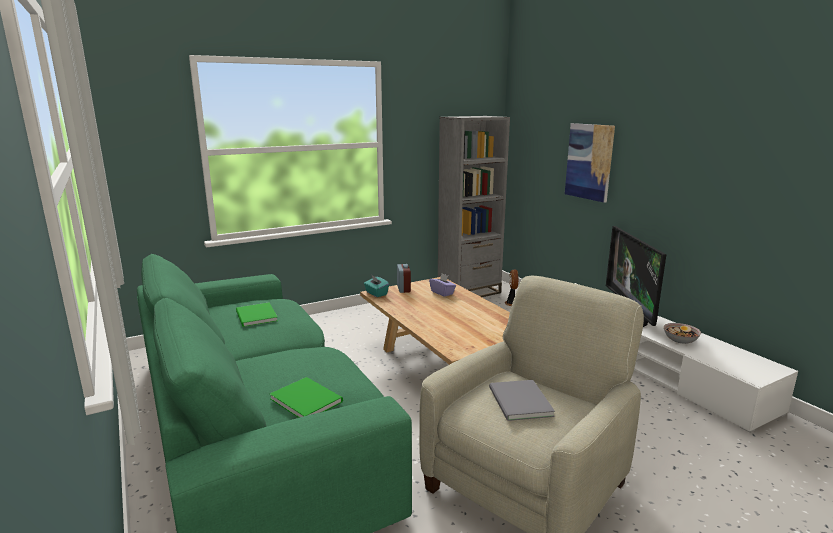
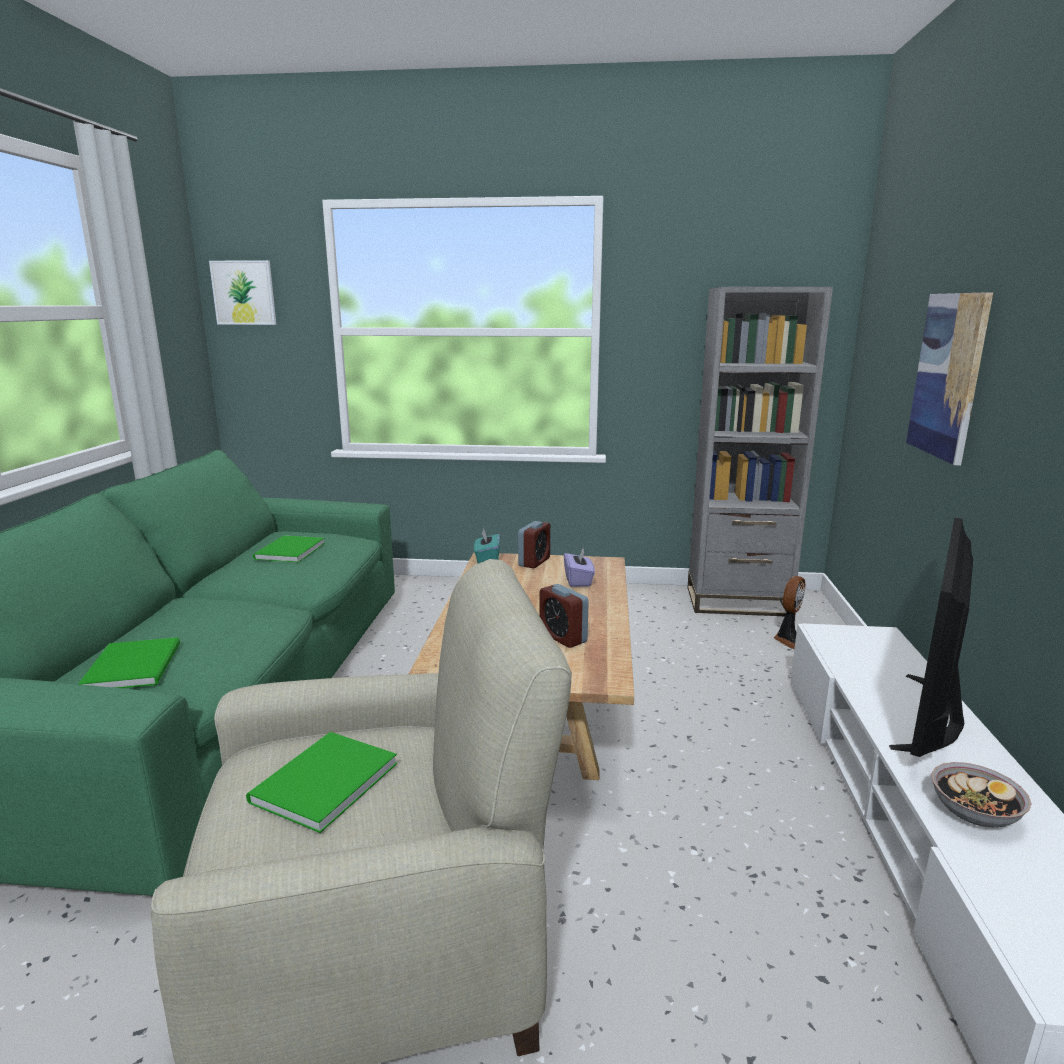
camera: 35 degrees right, 0 degrees up
(120, 126) = (244, 293): none -> picture
(483, 320) = (563, 637): none -> alarm clock
(519, 403) = (320, 783): grey book -> green book

